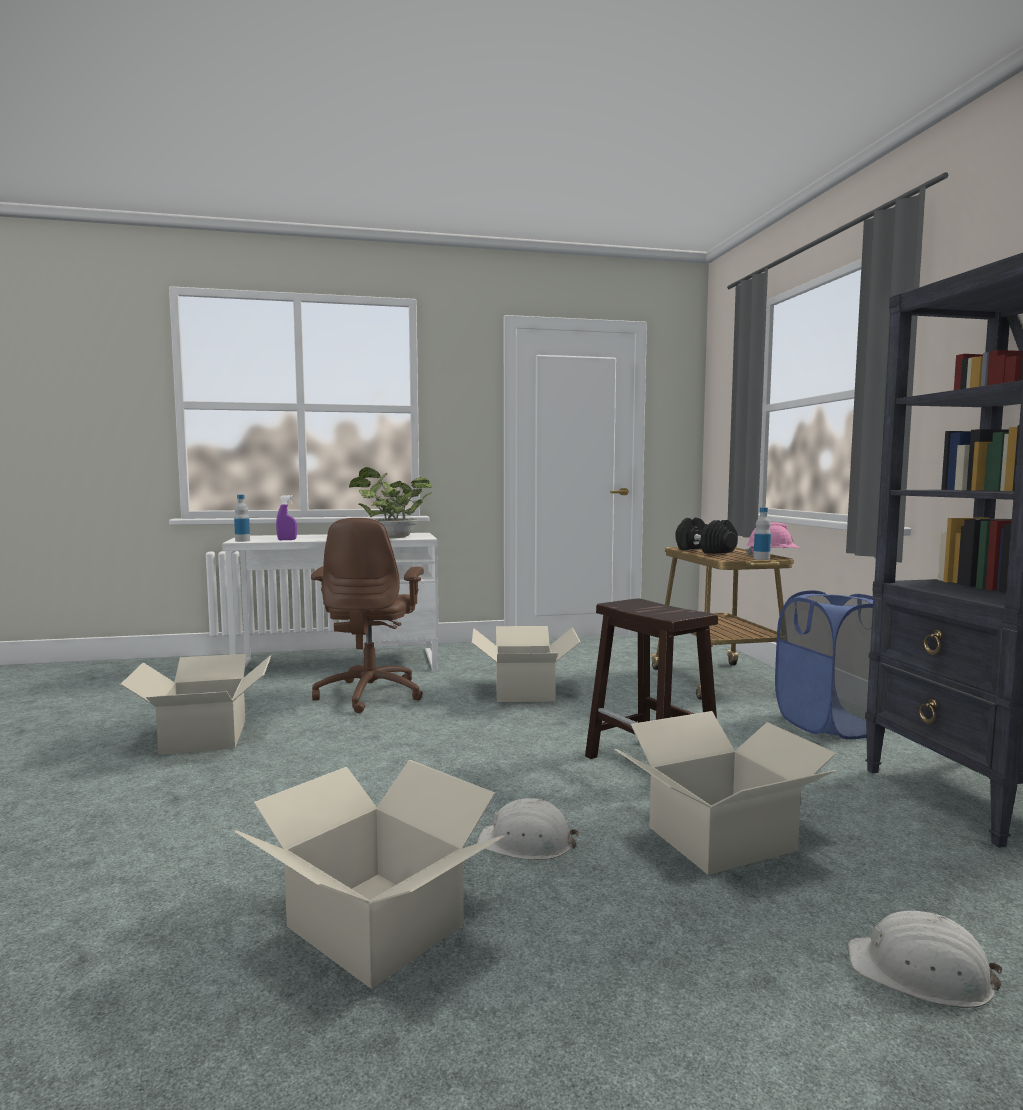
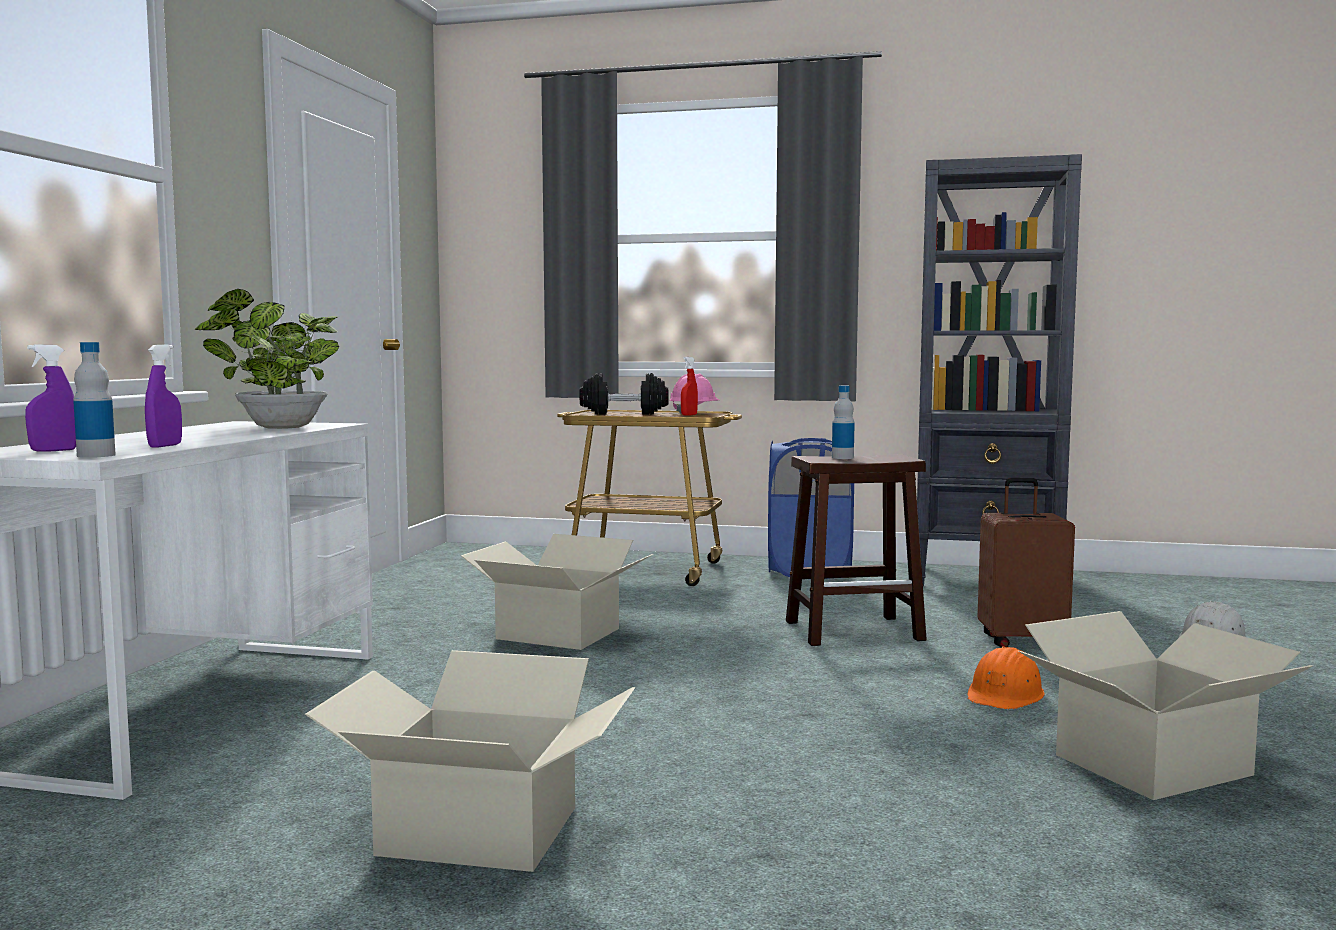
camera: 65 degrees left, 0 degrees up
(261, 538) = (54, 450): none -> purple spray bottle
(371, 694) = (429, 703): brown office chair -> none
(526, 843) = (1005, 695): white hard hat -> orange hard hat
(722, 839) = (1022, 641): cardboard box -> brown suitcase
(723, 557) = (689, 415): none -> red spray bottle
(761, 558) = (717, 413): bottle -> bottle (842, 458)

